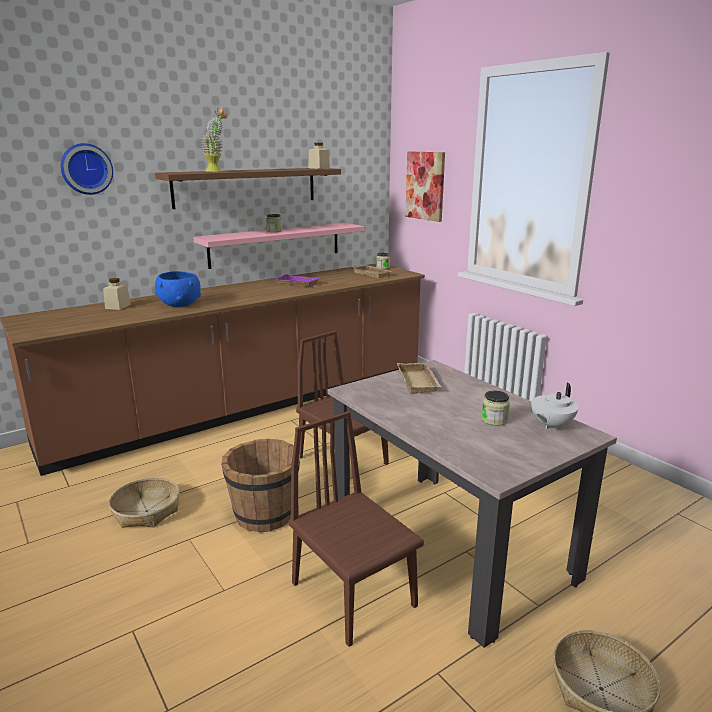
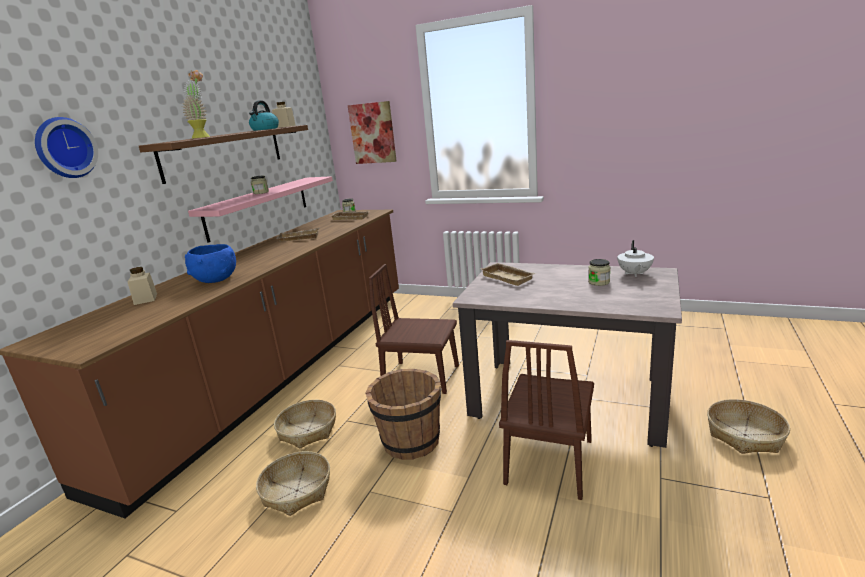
camera: 30 degrees left, 0 degrees up
(206, 467) = (308, 430): none -> basket
(290, 169) = (265, 129): none -> kettle
(296, 283) = (298, 238): purple tray -> beige tray
(353, 594) = (549, 461): brown chair -> brown chair turned 90 degrees counterclockwise

